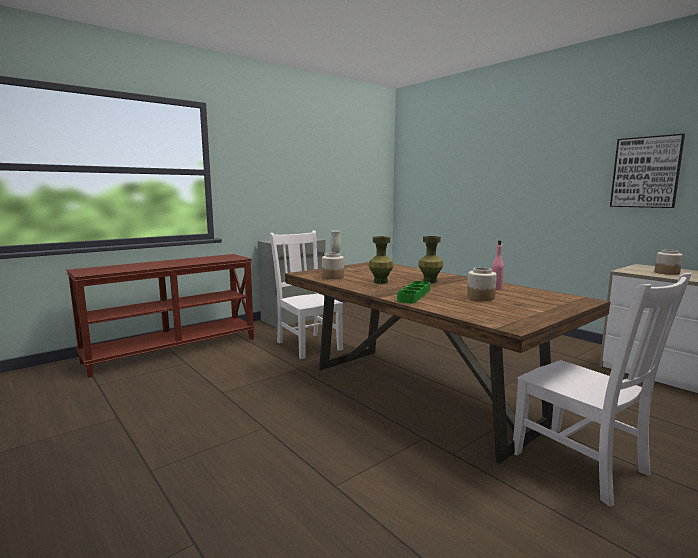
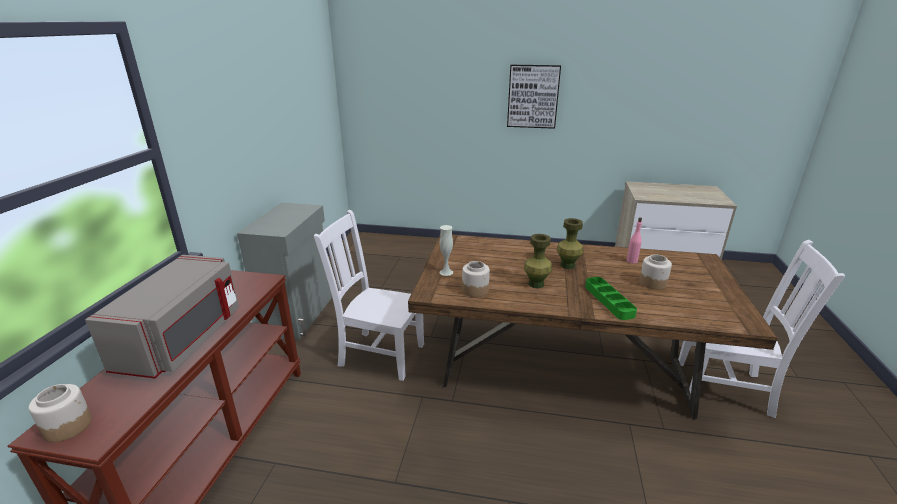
camera: 40 degrees left, 15 degrees up
(166, 263) = (184, 339): none -> grey microwave
(645, 172) = (636, 100): picture -> picture (533, 96)
(666, 272) = (666, 193): jar -> jar (68, 426)

